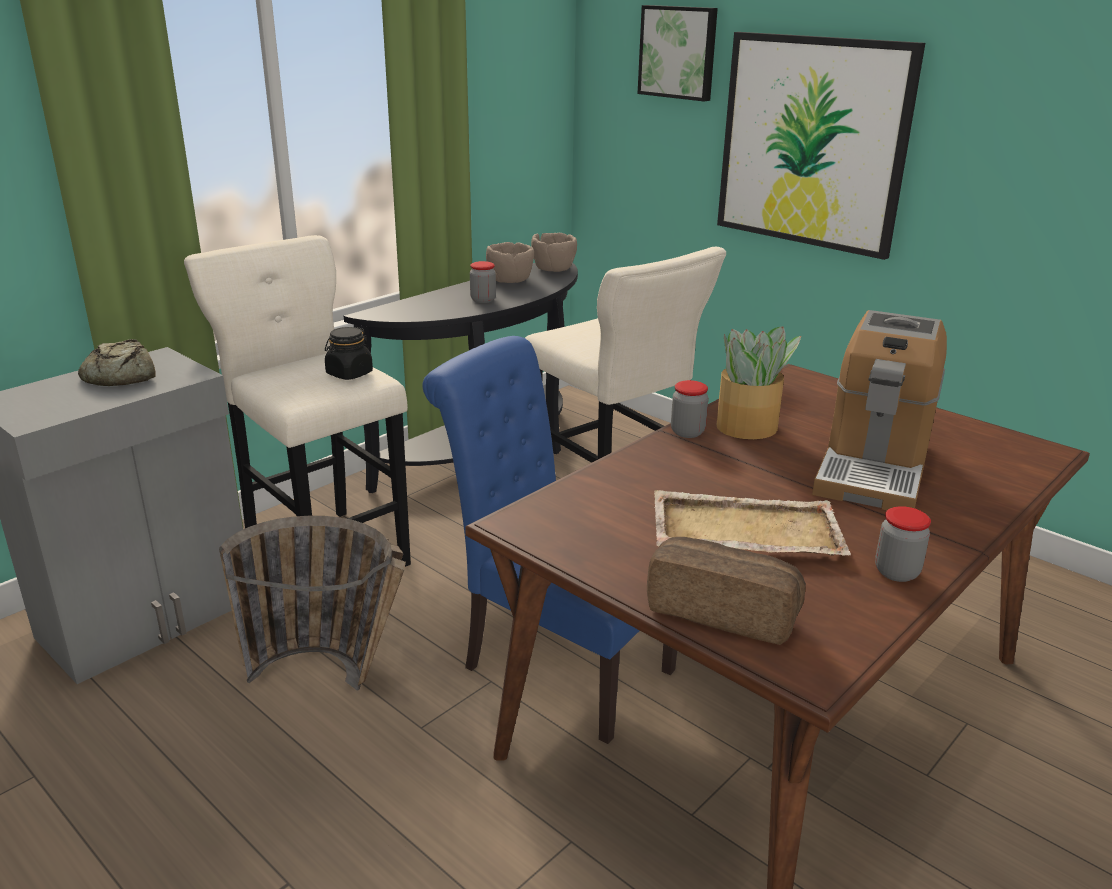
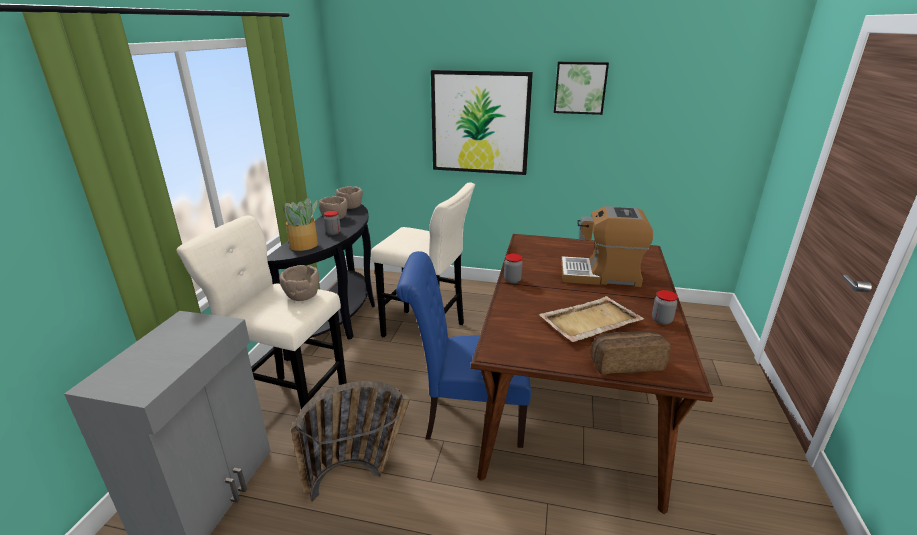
camera: 30 degrees left, 0 degrees up
(119, 376) = (170, 340): bread -> none
(349, 374) = (302, 295): black jar -> brown bowl
(679, 52) = (396, 82): picture -> picture (580, 87)
(748, 427) = (534, 270): potted plant -> potted plant (304, 245)
(873, 467) = (601, 275): coffee machine -> coffee machine turned 105 degrees clockwise

